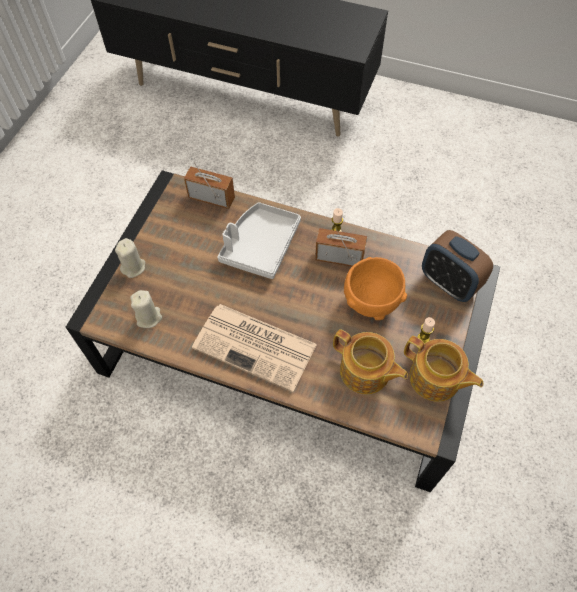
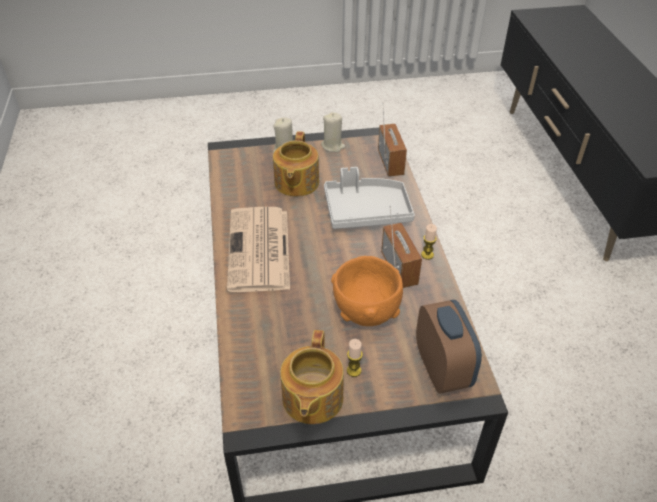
camera: 60 degrees right, 15 degrees down
(149, 317) = (244, 178): beige candle -> beige candle (333, 146)
(365, 372) = (282, 337): teapot -> teapot (295, 183)
(449, 283) = (442, 369): alarm clock -> alarm clock turned 150 degrees clockwise

